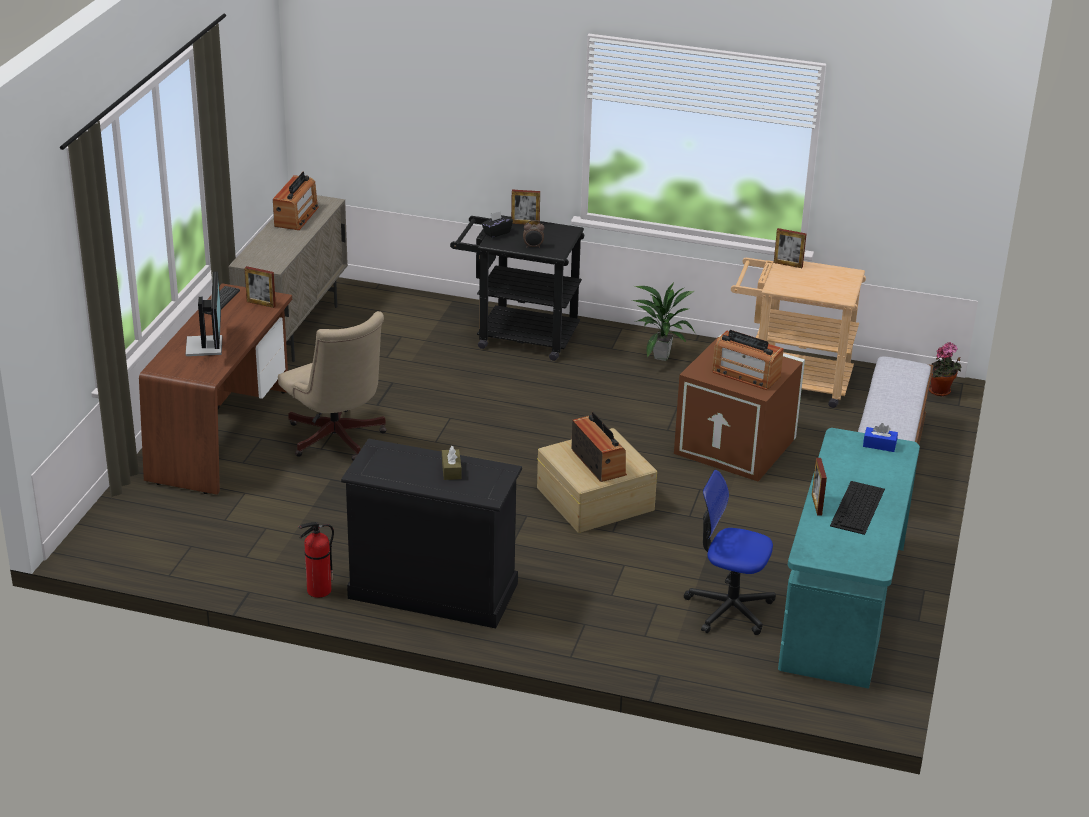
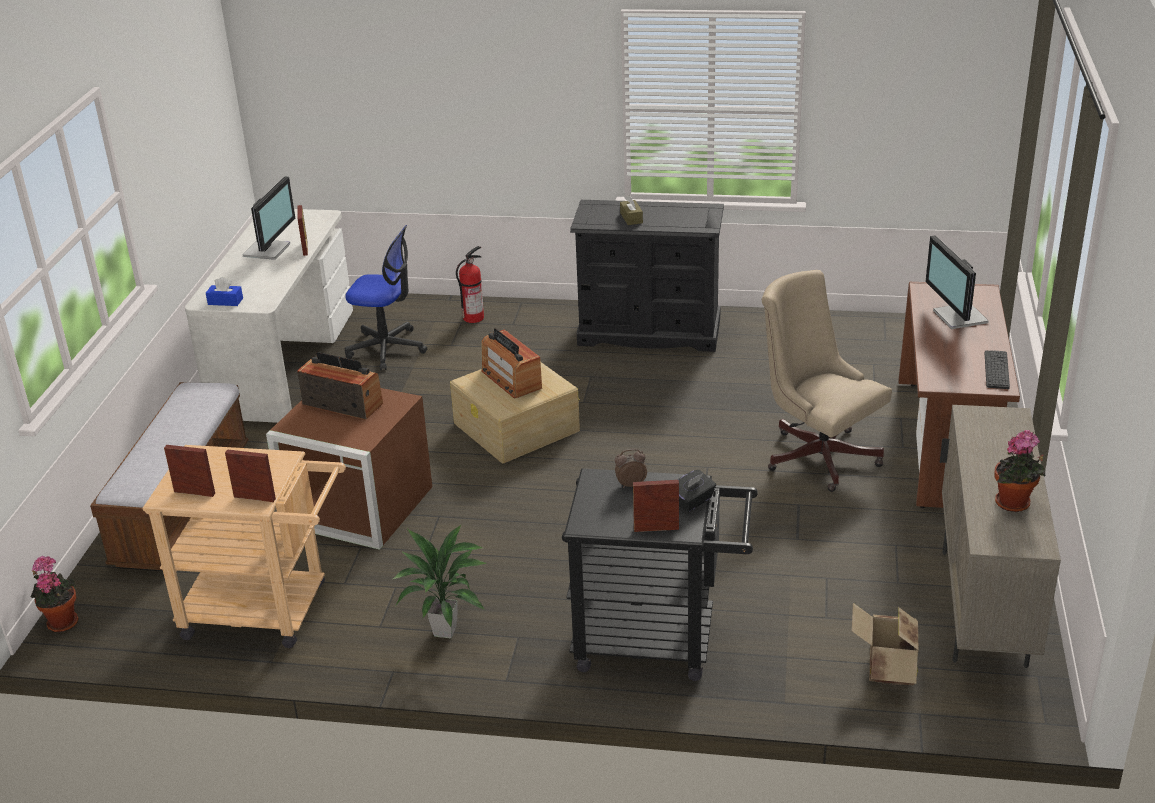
camera: 175 degrees right, 0 degrees up
(261, 304) = (944, 373): picture frame -> picture frame (194, 492)
(296, 216) = (1014, 504): radio -> potted plant
(318, 590) = (748, 321): fire extinguisher -> fire extinguisher (474, 317)
(381, 308) = (886, 670): none -> cardboard box
(843, 606) = (284, 361): turquoise desk -> white desk
(857, 508) = (269, 250): keyboard -> monitor

